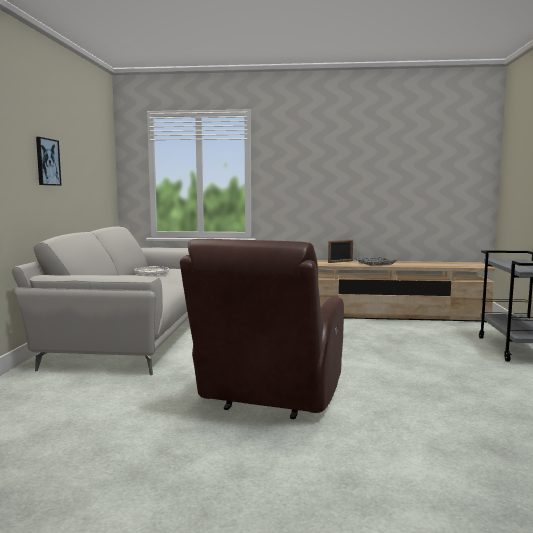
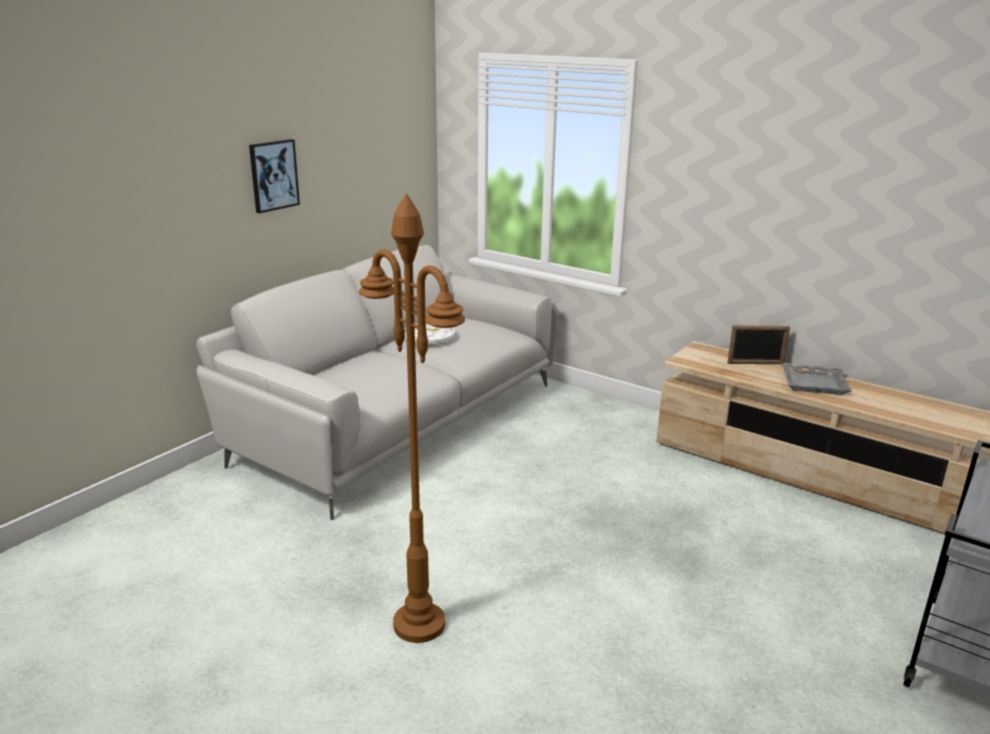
camera: 30 degrees right, 15 degrees up
(269, 398) = (418, 624): brown armchair -> brown floor lamp

